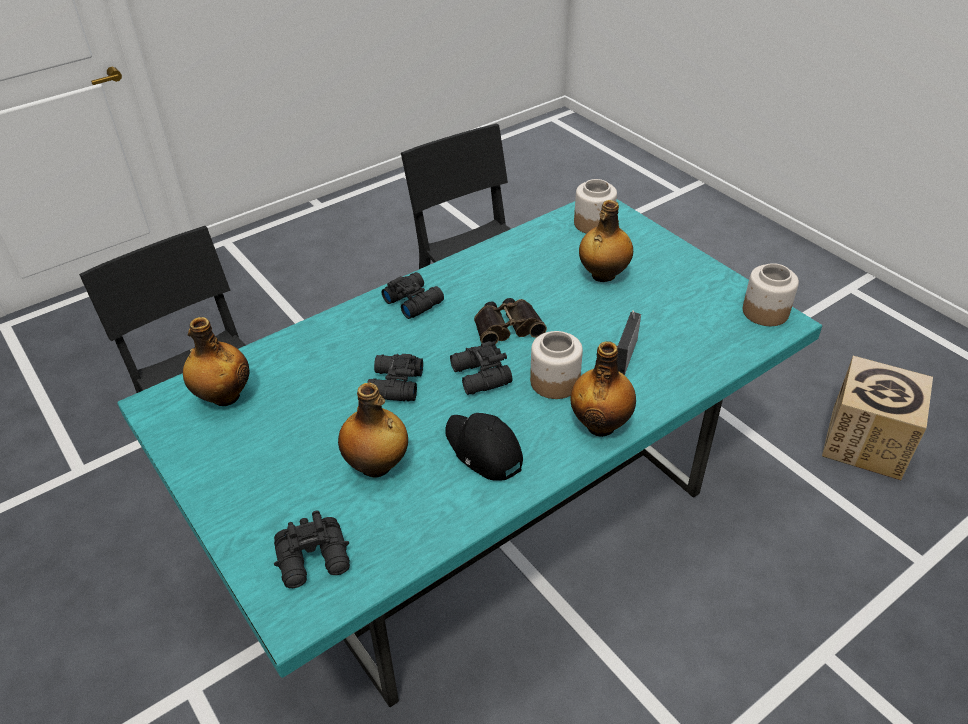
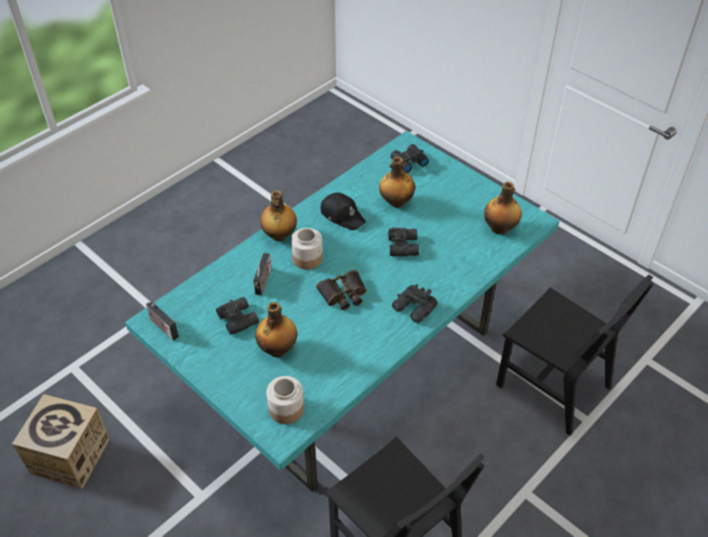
camera: 170 degrees right, 5 degrees up
(479, 377) = (354, 256): black binoculars -> black binoculars (238, 318)
(764, 312) = (162, 327): jar -> radio

